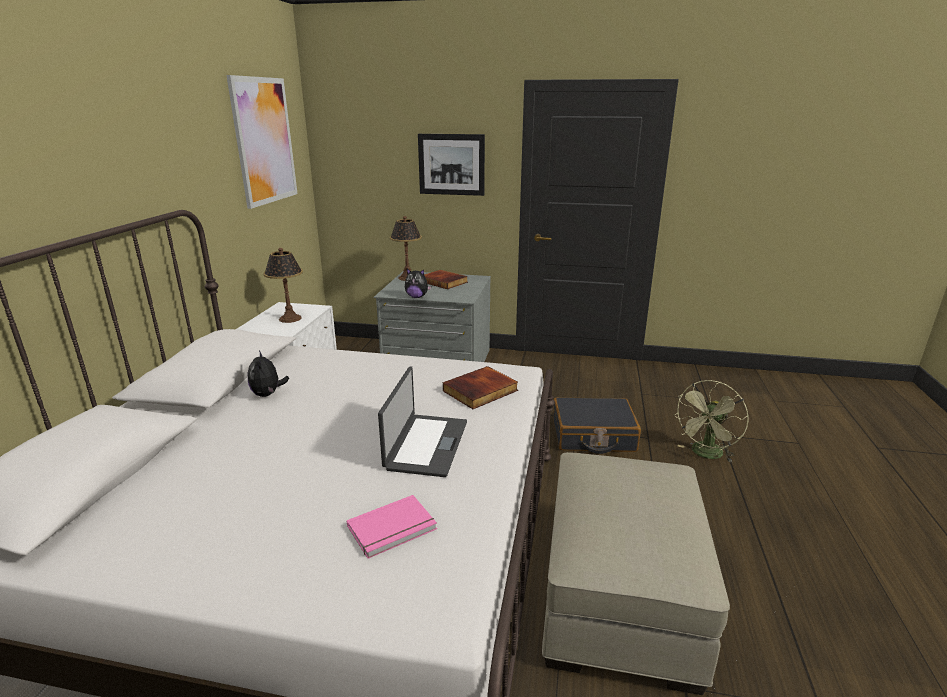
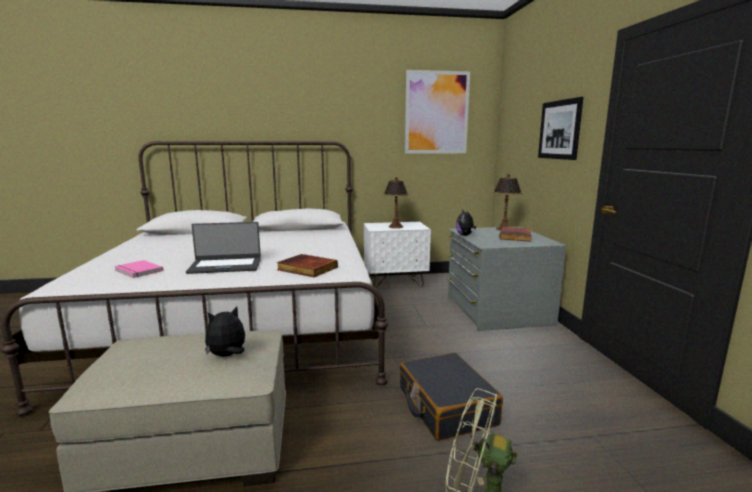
camera: 70 degrees right, 10 degrees down
(268, 394) = (279, 235): plush toy -> plush toy (227, 355)

